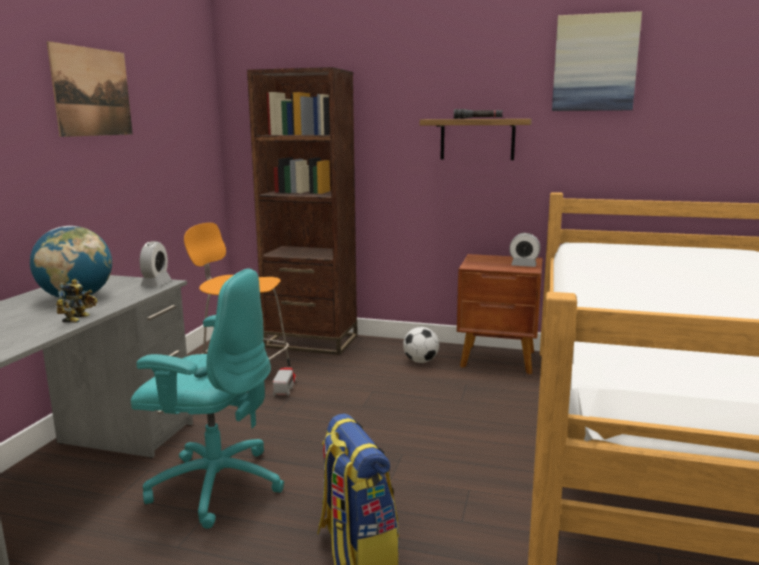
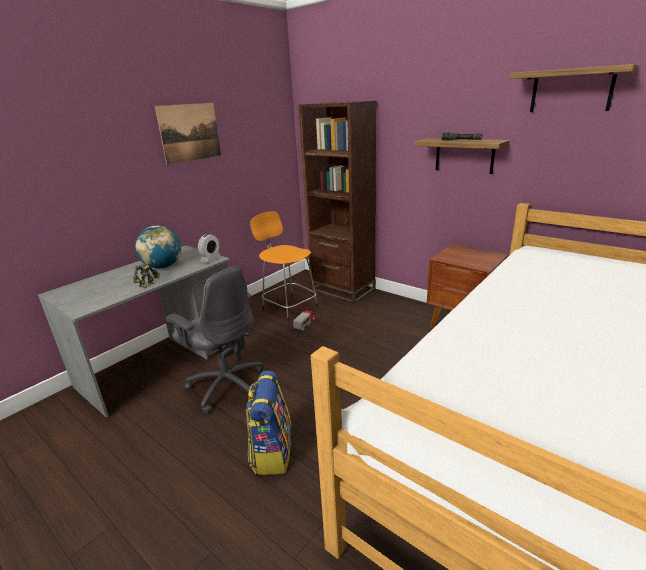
camera: 25 degrees right, 10 degrees up
(215, 484) = (226, 385): turquoise office chair -> grey office chair
(420, 361) = (404, 318): football -> none
(523, 265) = (483, 261): alarm clock -> none
(594, 63) = (571, 90): picture -> shelf

